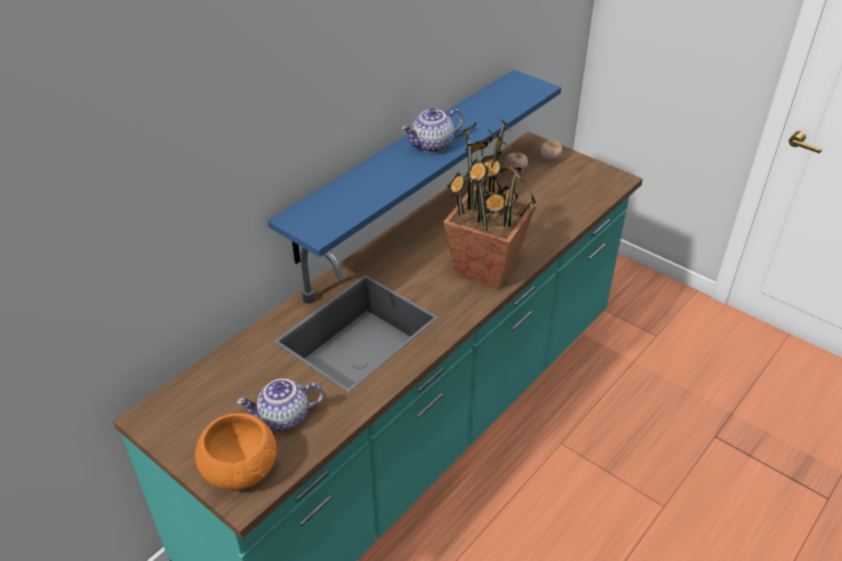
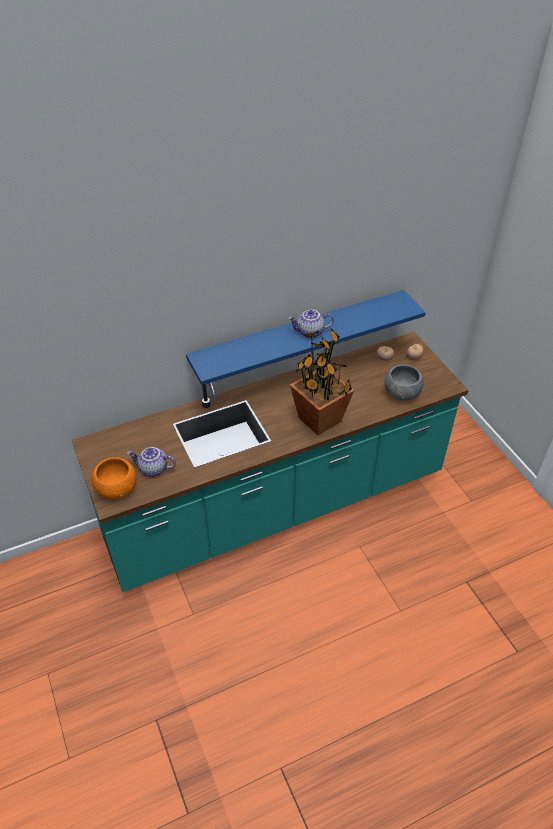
camera: 25 degrees right, 5 degrees up
(567, 204) = (401, 393): none -> grey bowl

